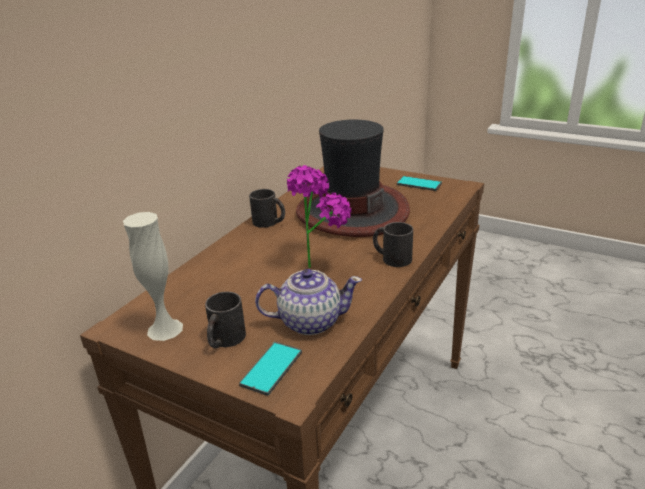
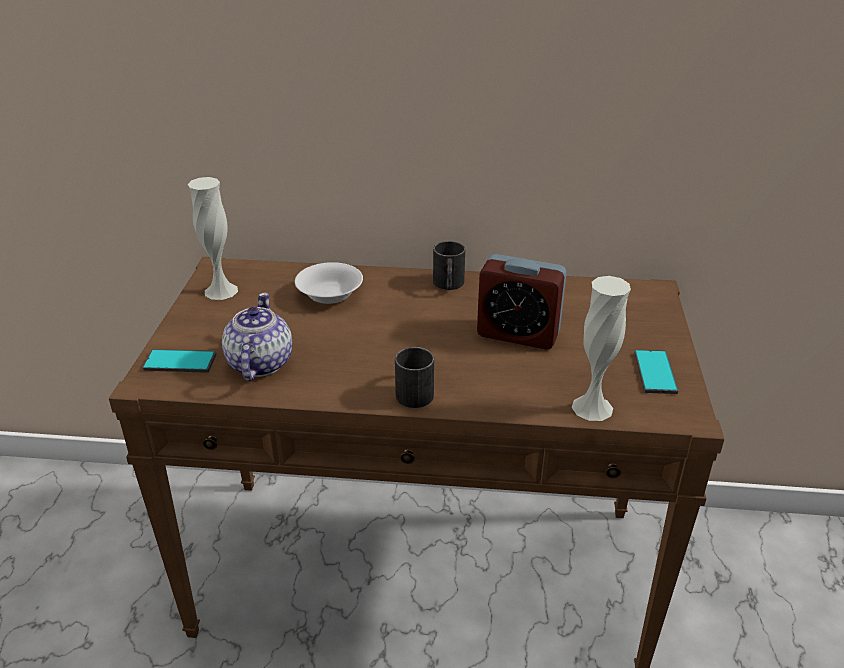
camera: 65 degrees right, 5 degrees up
(224, 340) = (214, 325): black mug -> none
(234, 272) = (330, 295): none -> white bowl
(309, 321) = (259, 364): teapot -> teapot turned 150 degrees counterclockwise
(320, 262) = (376, 342): potted plant -> none
(352, 212) = (518, 334): hat -> alarm clock
(442, 207) = (592, 407): none -> white vase

